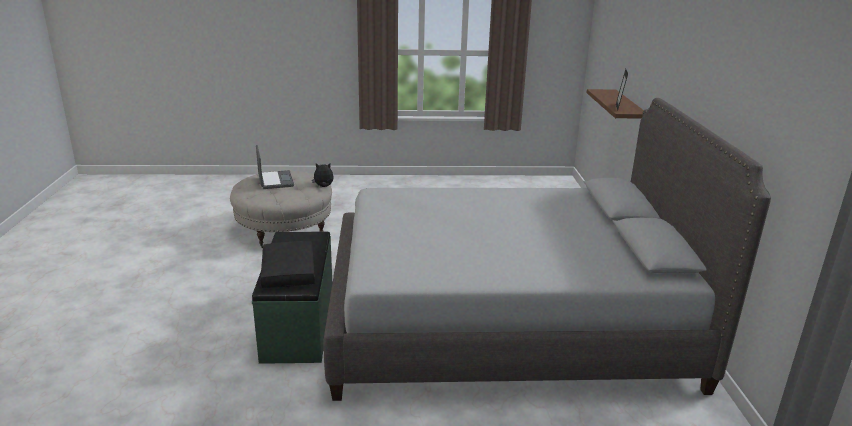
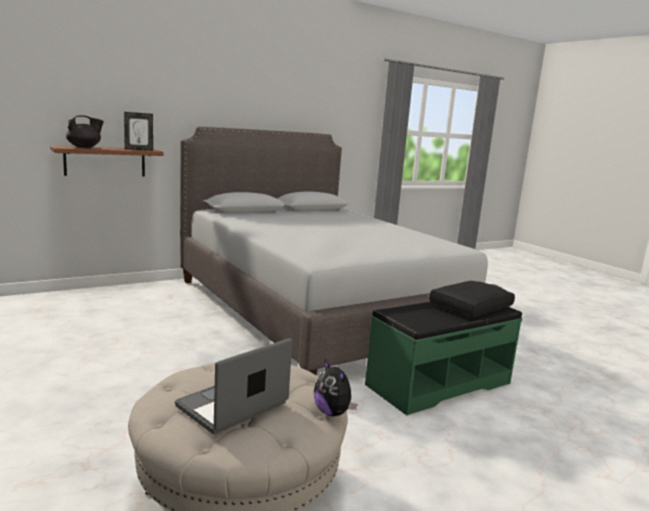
camera: 120 degrees left, 10 degrees down
(323, 186) = (210, 365): plush toy -> plush toy (333, 412)
(609, 95) = (84, 147): none -> black teapot

